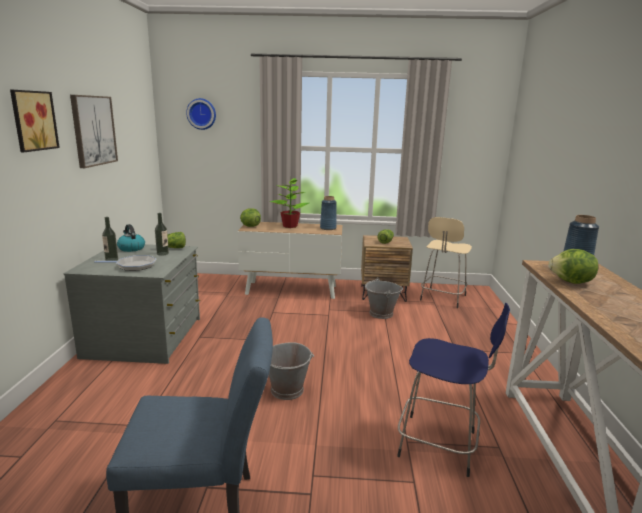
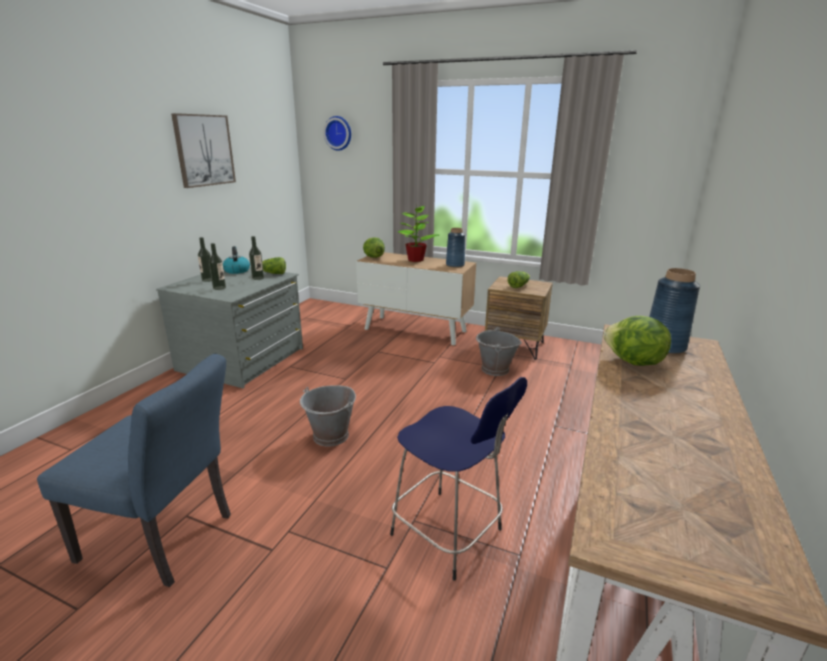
camera: 20 degrees right, 5 degrees up
(32, 120) = (119, 139): picture -> none
(134, 266) = (219, 288): frying pan -> bottle
(442, 298) = (585, 361): beige stool -> none

